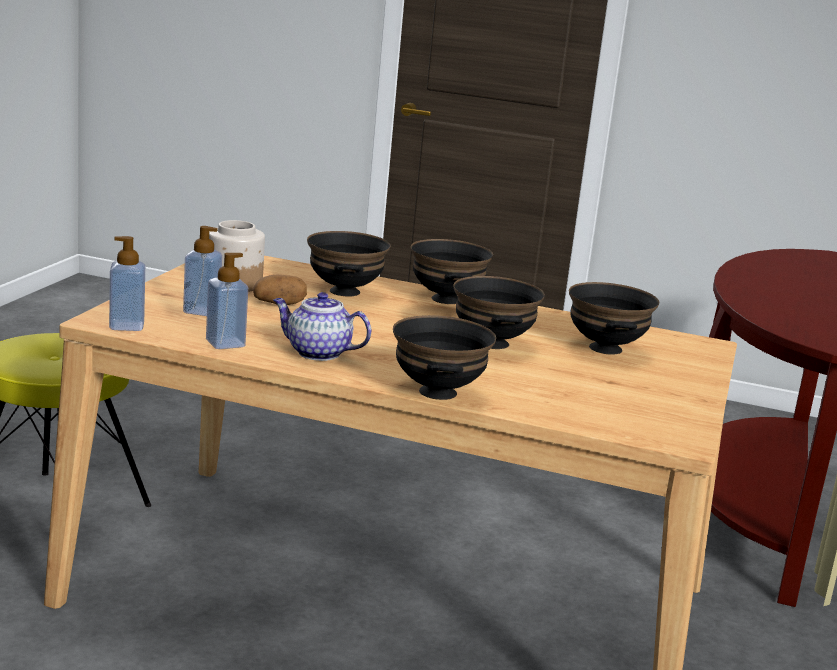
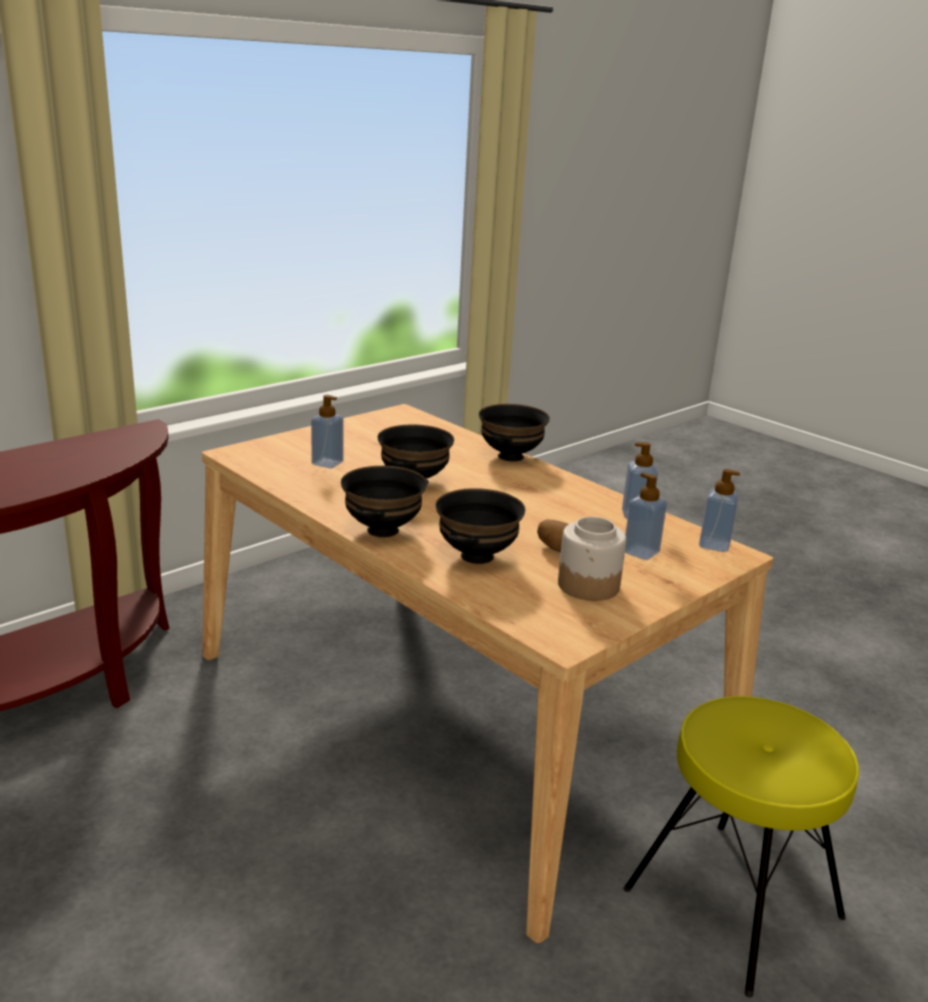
camera: 150 degrees left, 5 degrees up
(317, 353) = (568, 496): teapot -> none
(606, 349) = (327, 463): black bowl -> soap dispenser

